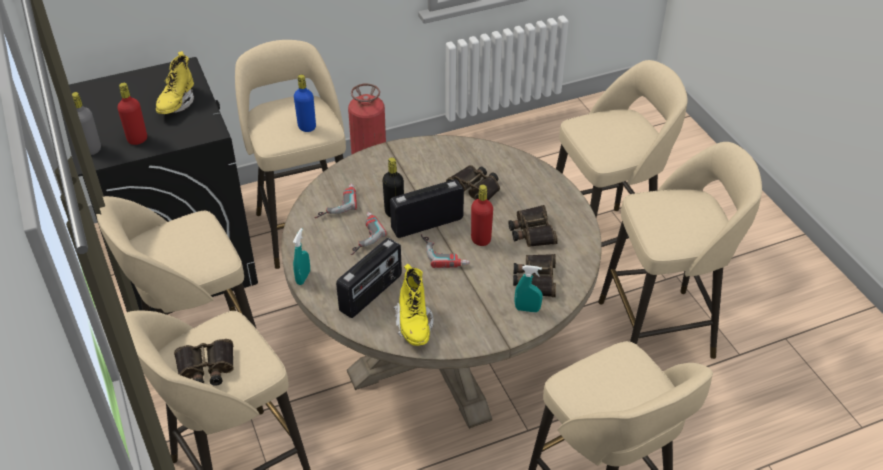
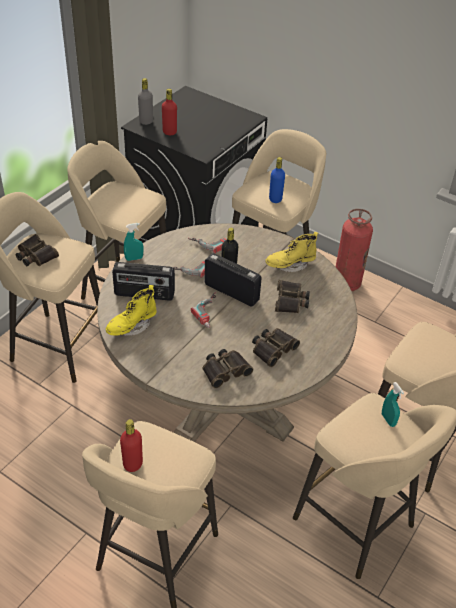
camera: 55 degrees right, 0 degrees up
(177, 104) = (215, 130): yellow boot -> yellow boot (290, 265)
(481, 239) = (240, 325): red bottle -> red bottle (133, 464)
(527, 309) = (191, 378): turquoise spray bottle -> turquoise spray bottle (388, 420)

